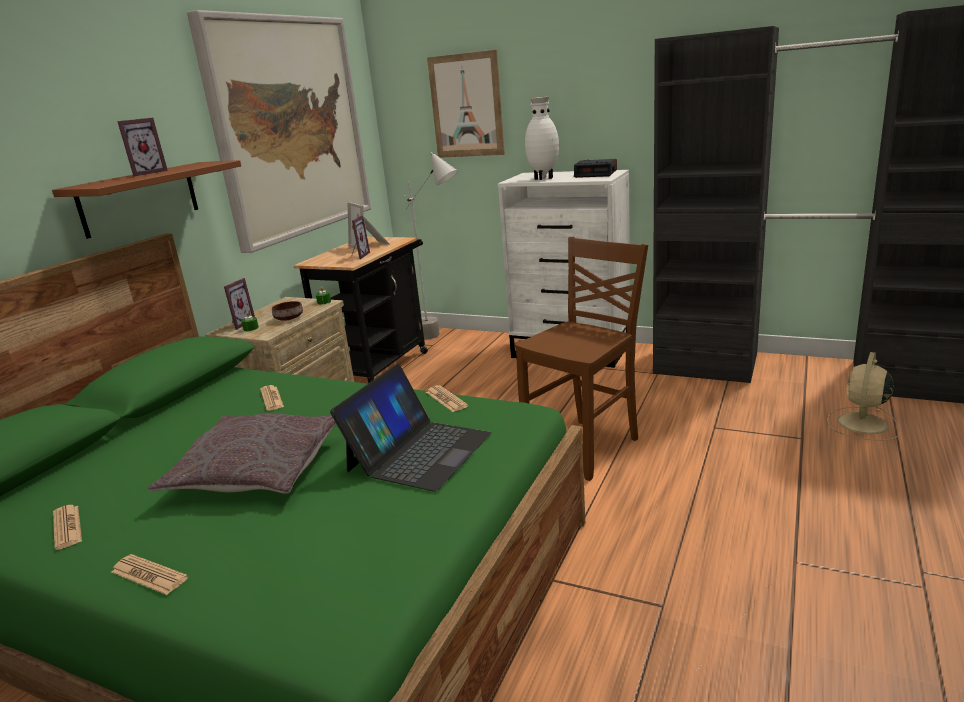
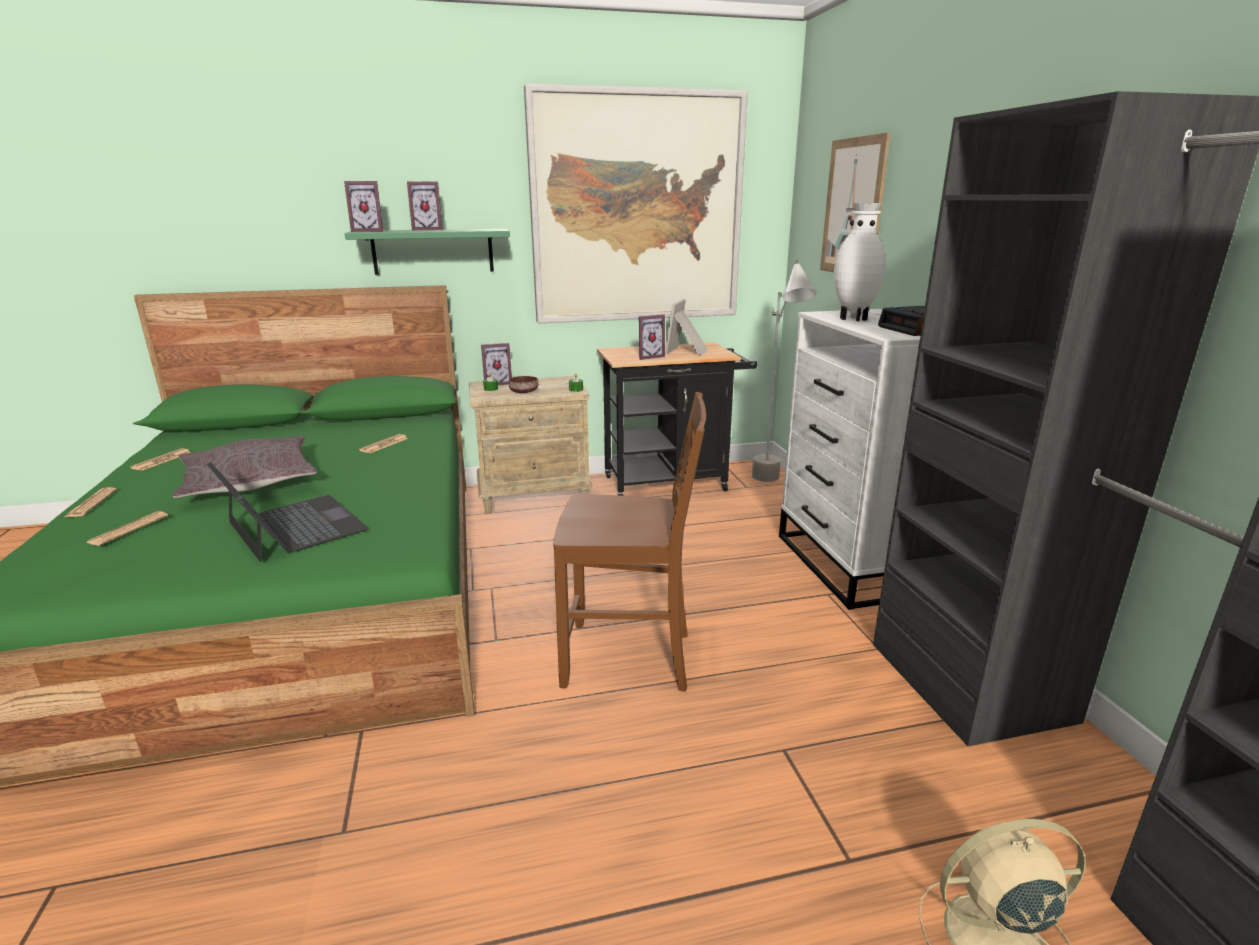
camera: 50 degrees right, 0 degrees up
(104, 183) = (369, 231): none -> picture frame
(139, 198) = (433, 251): brown shelf -> green shelf
(419, 451) = (294, 526): laptop -> laptop turned 120 degrees counterclockwise
(446, 399) = (418, 505): newspaper -> newspaper (128, 529)

